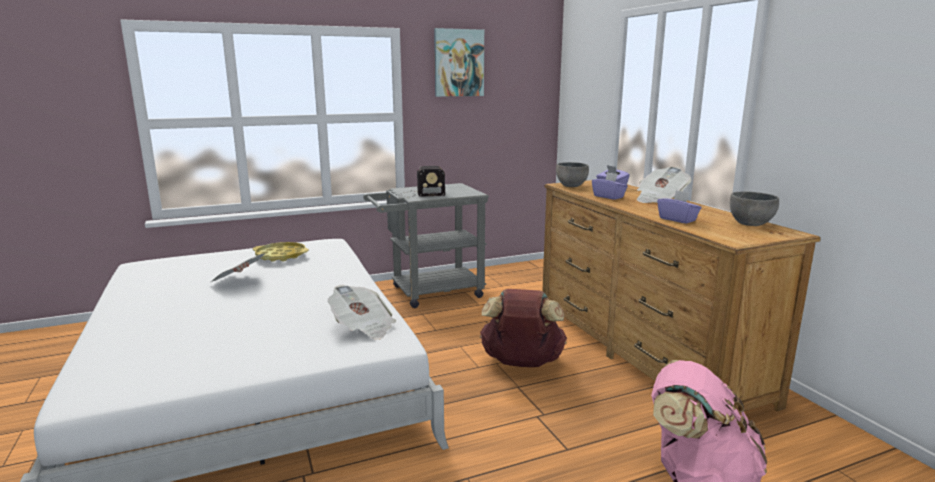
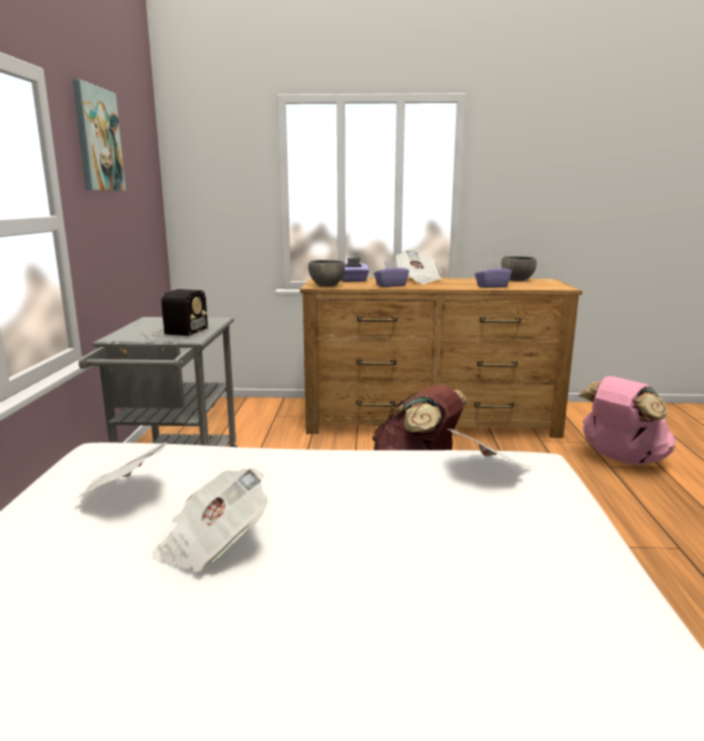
camera: 65 degrees left, 0 degrees up
(281, 256) = (124, 492): yellow tray -> newspaper

